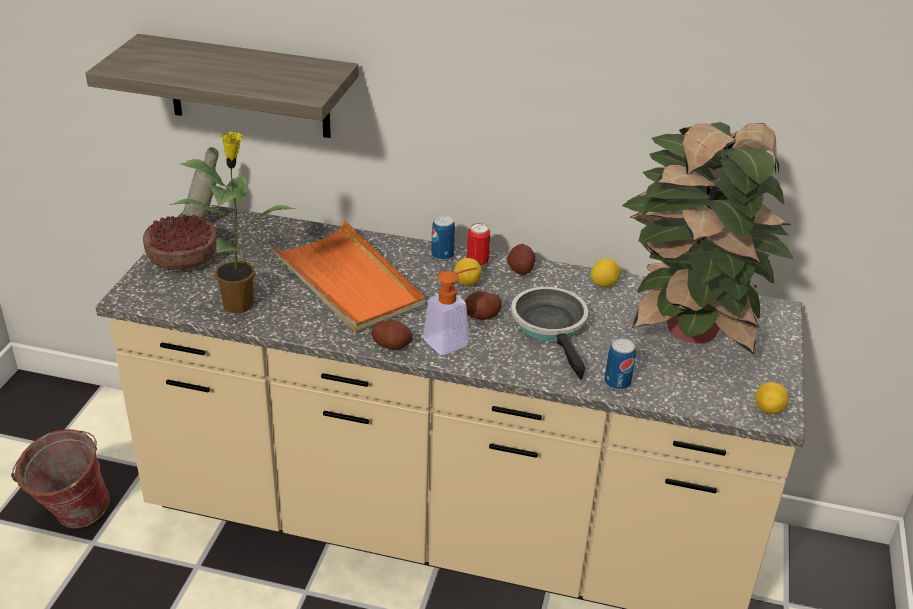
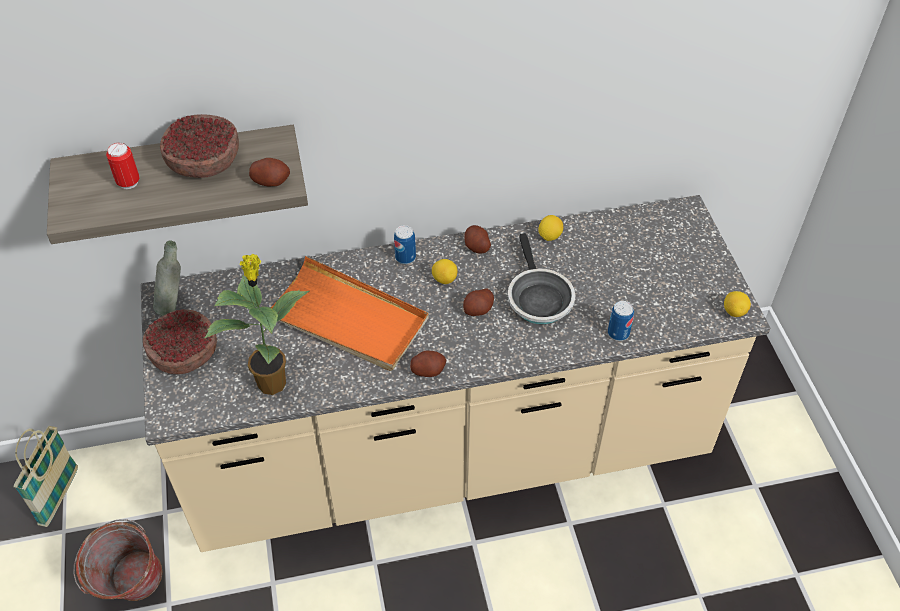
camera: 25 degrees left, 15 degrees up
(69, 418) = (59, 496): none -> basket
(256, 65) = (204, 162): none -> bowl
(300, 90) = (271, 181): none -> potato
(452, 340) = (471, 344): soap dispenser -> none
(477, 263) = (438, 254): can -> can (128, 182)
(551, 327) = (538, 298): frying pan -> frying pan turned 150 degrees counterclockwise
(687, 330) = (637, 258): potted plant -> none

